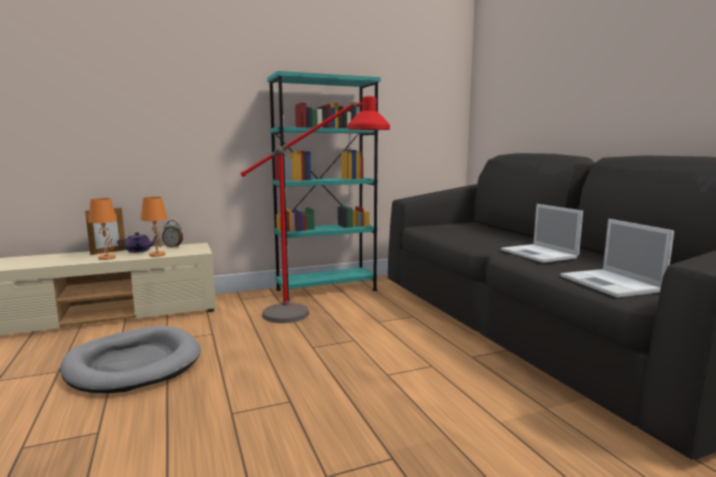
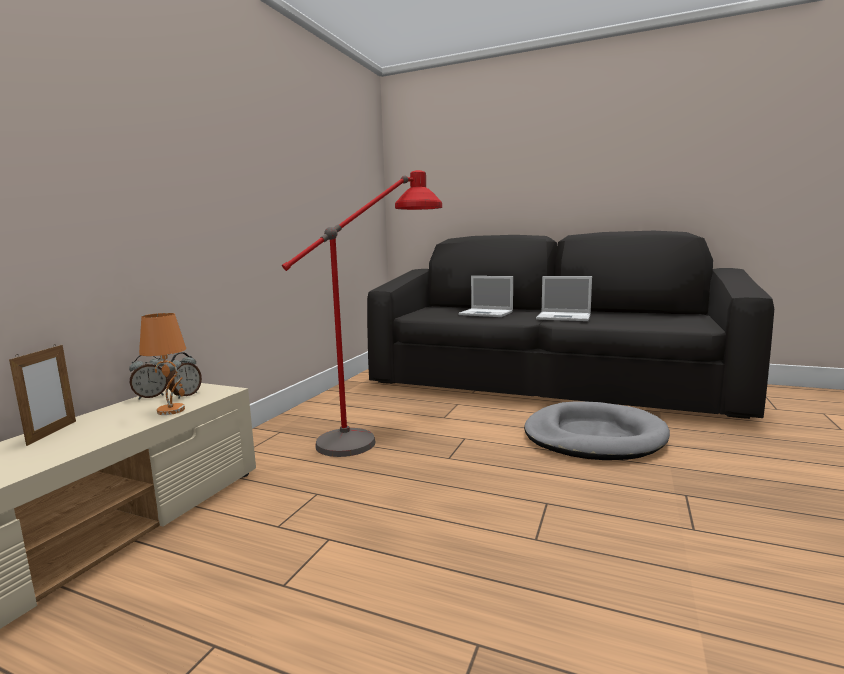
camera: 45 degrees left, 0 degrees up
(107, 258) = (91, 438): orange table lamp -> none
(133, 364) = (310, 569): grey dog bed -> grey dog bed (593, 437)
(139, 251) = (111, 415): purple teapot -> none
(183, 249) = (185, 395): none -> alarm clock
(326, 290) = (325, 409): turquoise bookcase -> none
(612, 284) = (661, 324): laptop -> laptop (487, 313)

